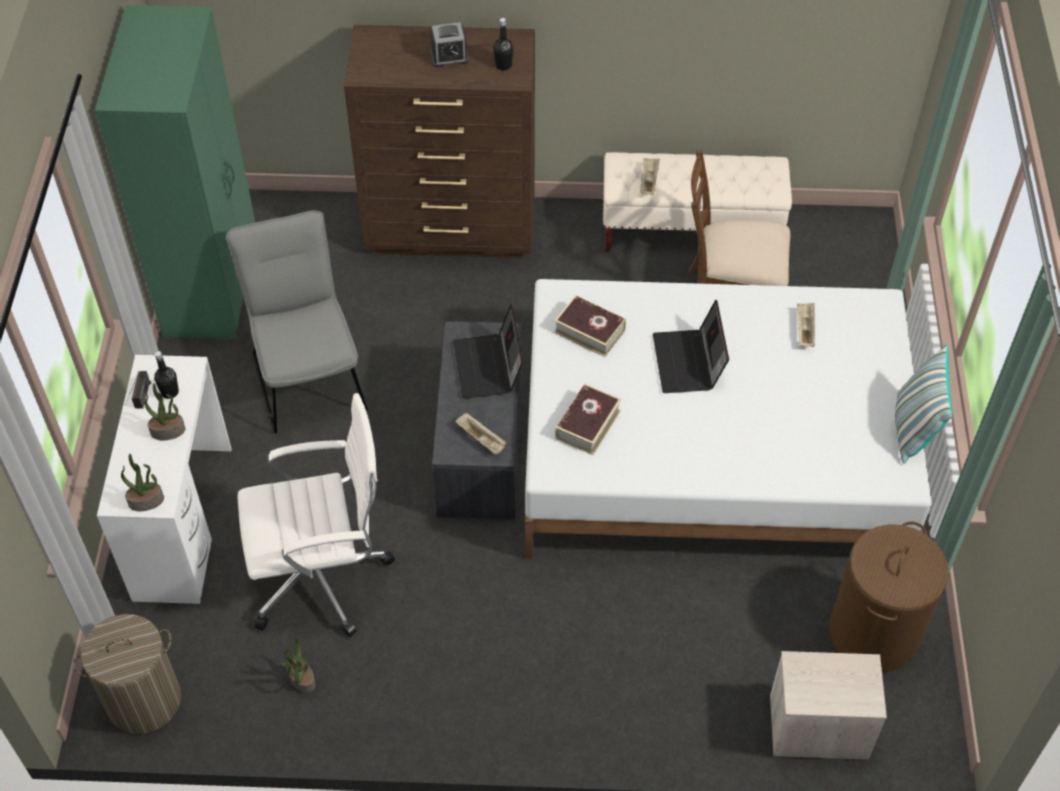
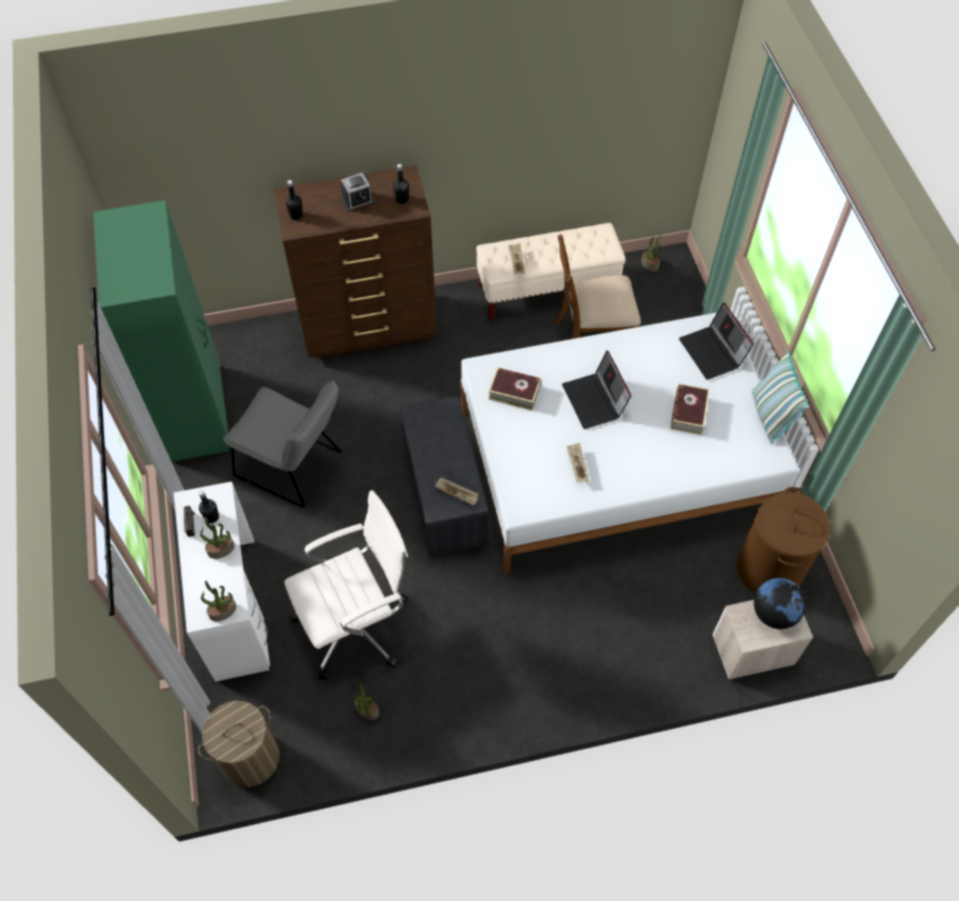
camera: 15 degrees left, 5 degrees up
(307, 375) = (294, 467): grey chair -> grey chair turned 150 degrees clockwise
(370, 60) = (296, 215): none -> black bottle
(489, 367) = (444, 436): laptop -> laptop (713, 353)
(587, 424) = (536, 466): book -> book (688, 413)
(804, 330) = (670, 357): beige tray -> beige tray (577, 466)
(836, 225) = (650, 264): none -> potted plant
(843, 675) = (774, 613): none -> globe

